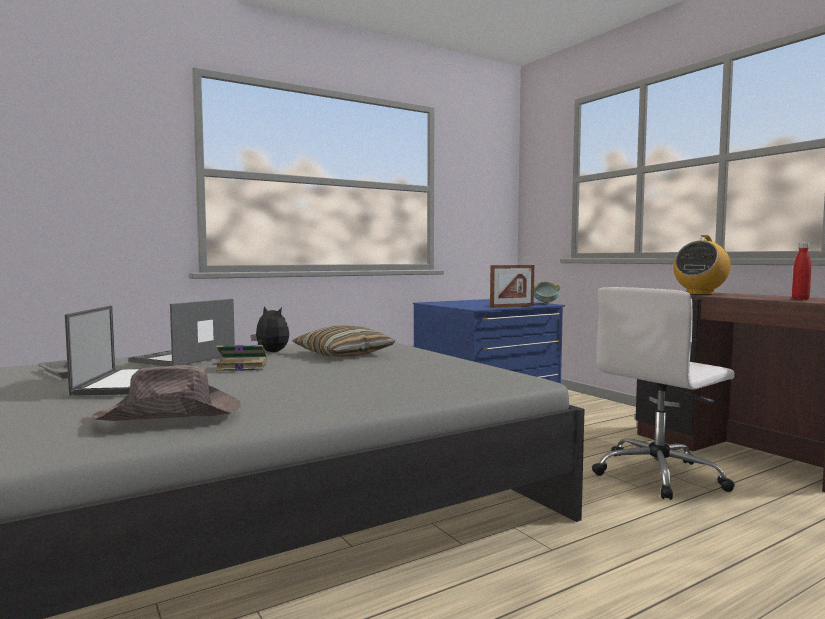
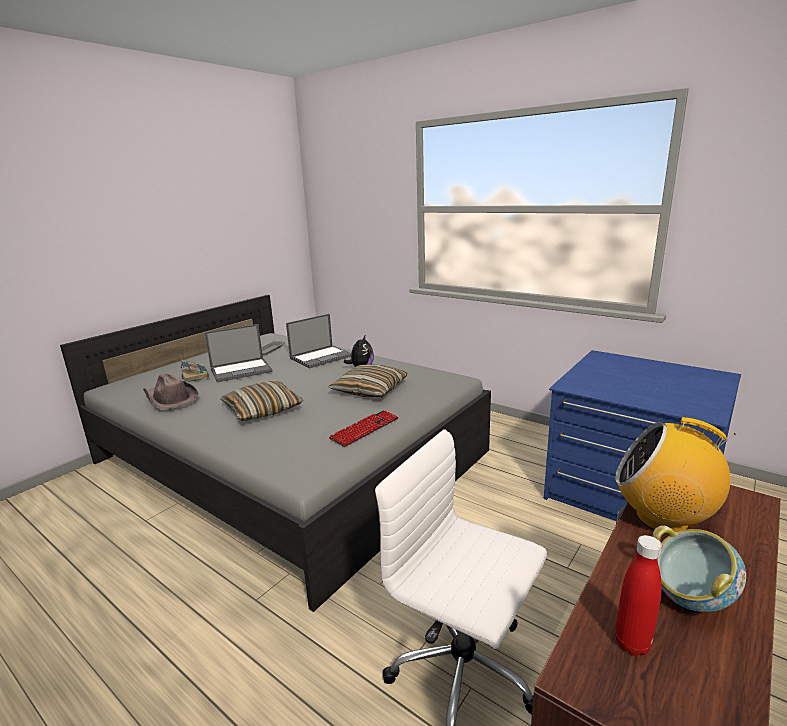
camera: 70 degrees right, 15 degrees up
(183, 358) = (321, 357): laptop -> laptop turned 135 degrees clockwise
(241, 367) = (297, 377): book -> book (194, 376)
(325, 383) = (262, 409): none -> pillow
(445, 361) = (365, 429): none -> keyboard
(512, 306) = (622, 398): picture frame -> none
(545, 304) = (705, 412): bowl -> bowl (689, 598)

